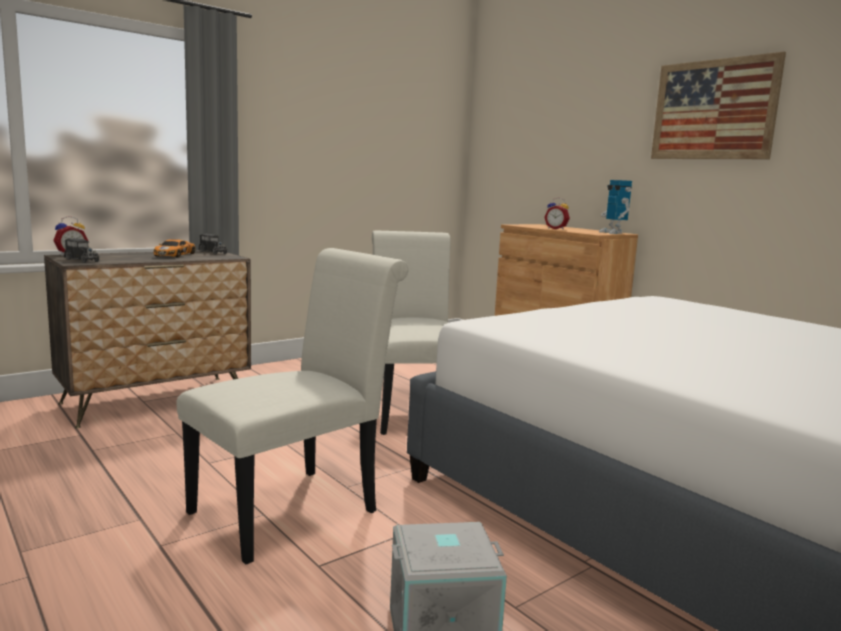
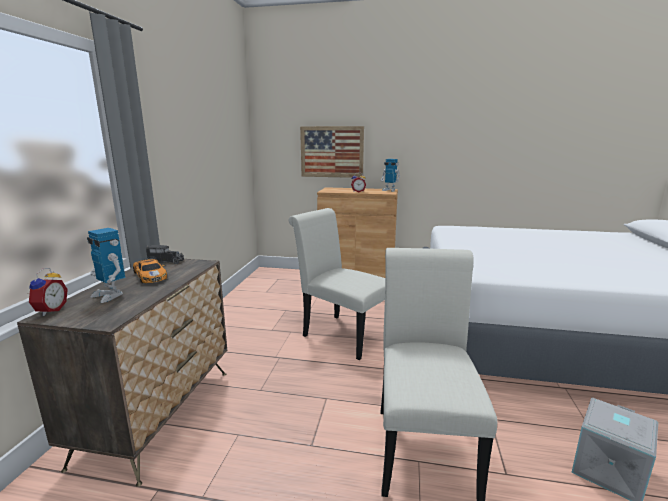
camera: 40 degrees left, 5 degrees up
(81, 260) = (96, 315): toy truck -> none
(119, 256) = (110, 295): none -> toy robot
(713, 110) = (438, 117): picture -> picture (332, 152)

